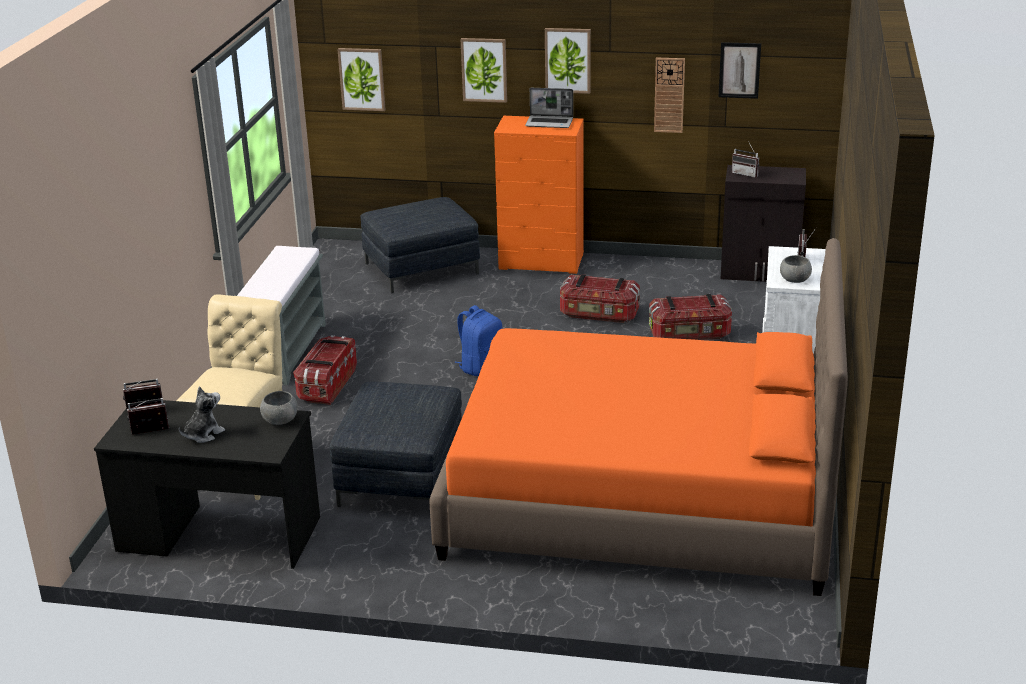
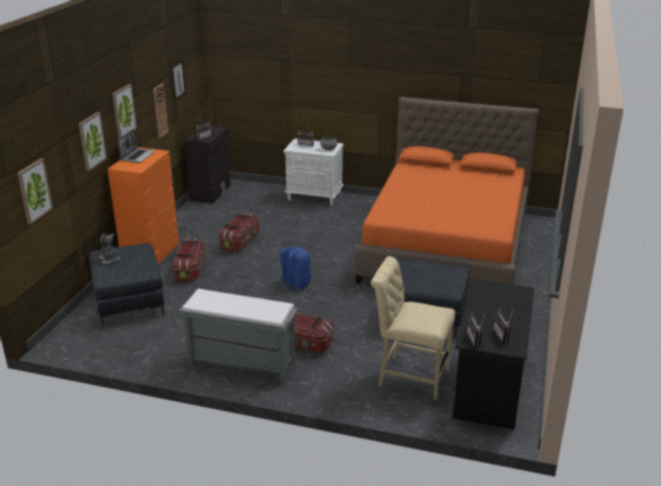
camera: 85 degrees left, 0 degrees up
(203, 434) = (503, 314): plush toy -> plush toy (110, 259)
(280, 420) = (484, 288): grey bowl -> none
(689, 334) = (278, 218): storage box -> storage box (190, 269)

